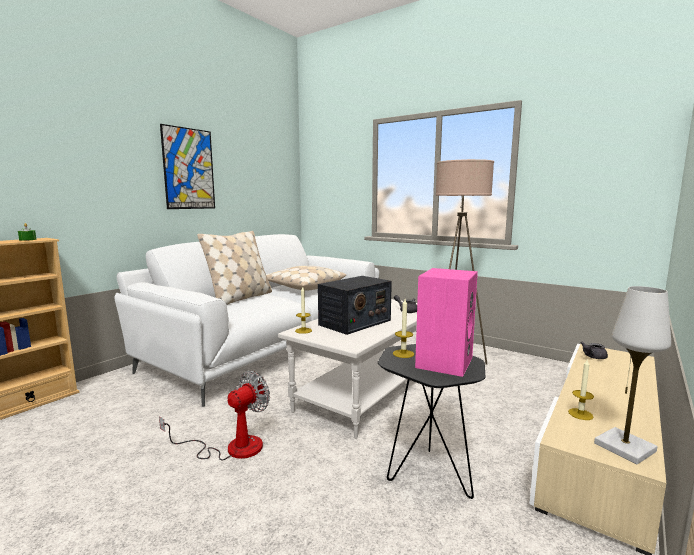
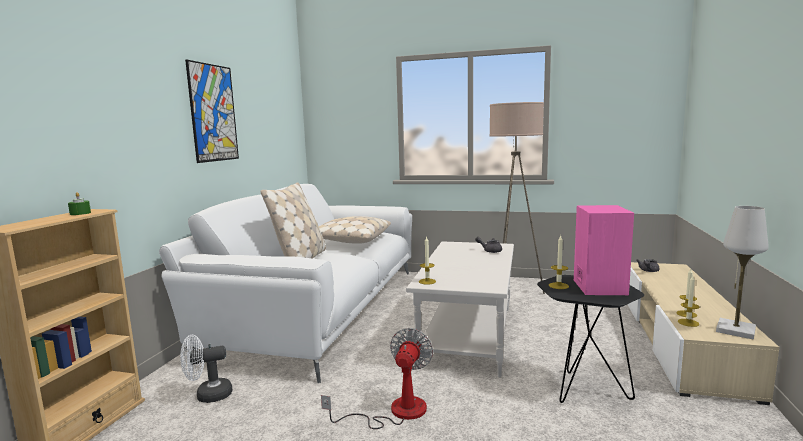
camera: 20 degrees left, 0 degrees up
(119, 398) = (208, 395): none -> white fan
(354, 322) = (462, 267): radio -> none
(570, 425) = (688, 322): none -> candle

